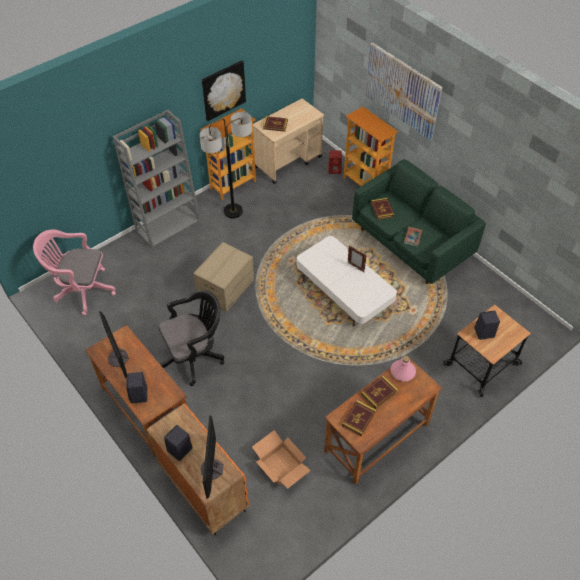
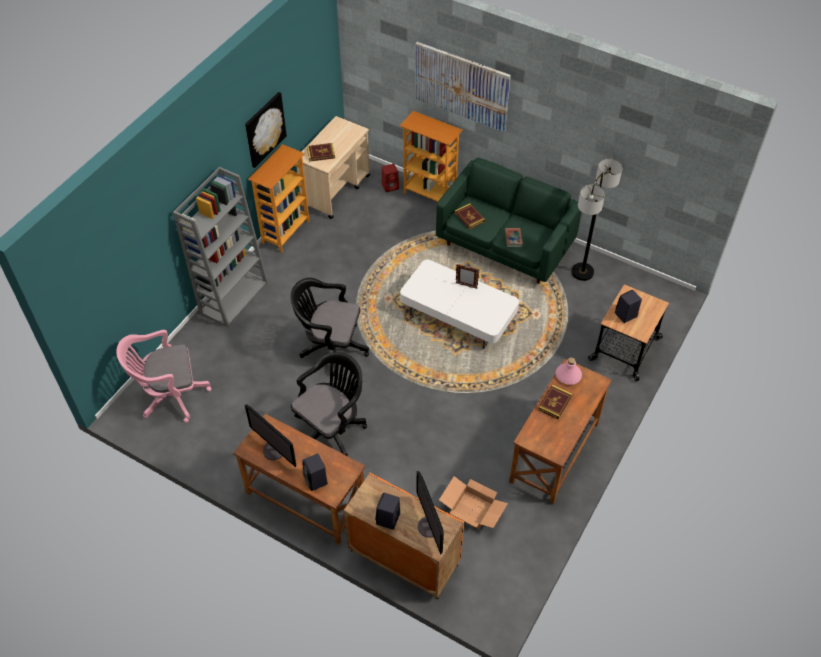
camera: 20 degrees left, 0 degrees up
(225, 287) = (330, 347): cardboard box -> black office chair
(233, 211) = (300, 261): floor lamp -> floor lamp (582, 272)
(358, 419) = (546, 433): book -> none

